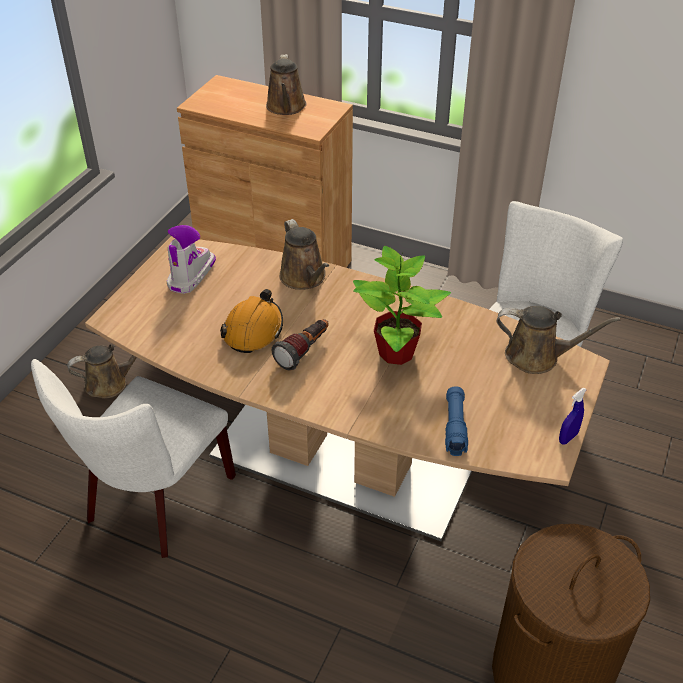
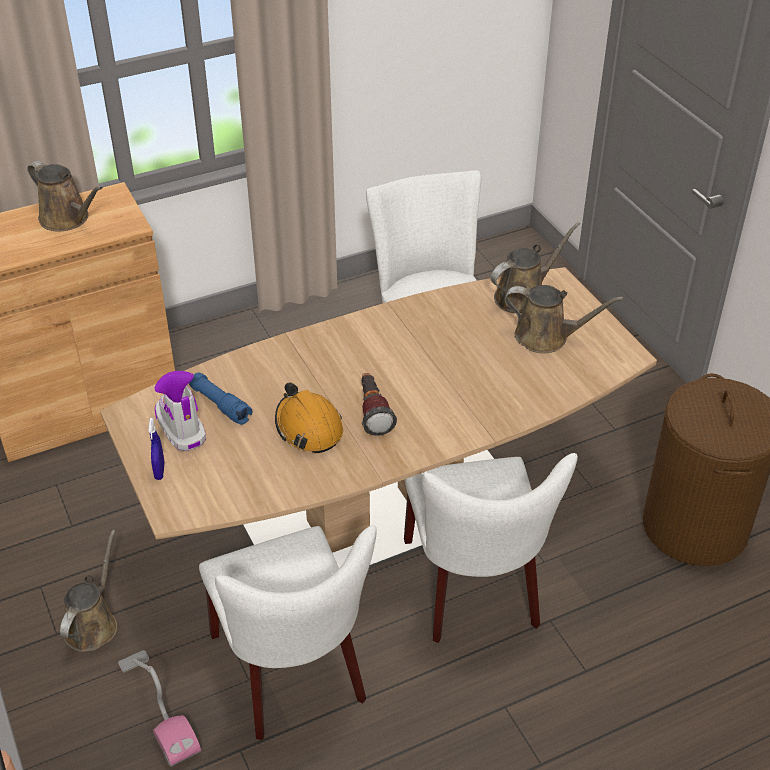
camera: 50 degrees left, 0 degrees up
(72, 455) = (158, 708): none -> vacuum cleaner
(304, 278) = (279, 360): brown watering can -> brown watering can (547, 337)
(323, 559) = (475, 591): none -> white chair
(397, 353) = (436, 362): potted plant -> none
(455, 427) = (549, 381): blue flashlight -> blue flashlight (220, 405)
(568, 438) = (617, 334): blue spray bottle -> blue spray bottle (159, 471)

